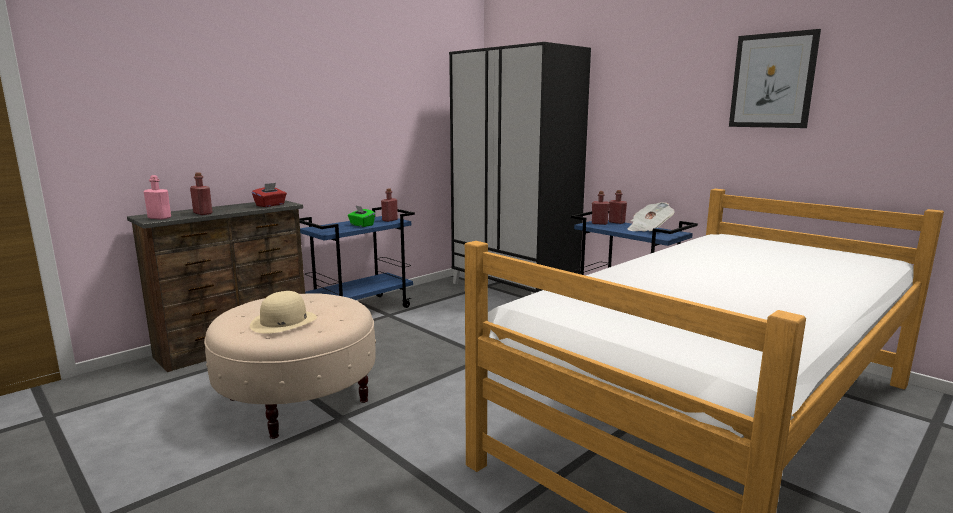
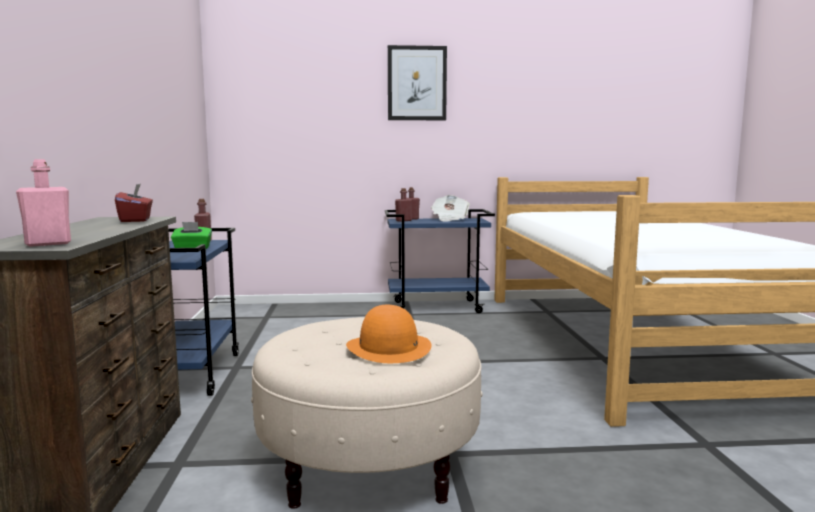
camera: 50 degrees left, 5 degrees down
(203, 213) = (90, 233): red bottle -> none
(283, 321) = (389, 348): beige hat -> orange hat
(514, 289) = (300, 312): black wardrobe -> none
(772, 81) = (532, 89): picture -> picture (417, 83)

